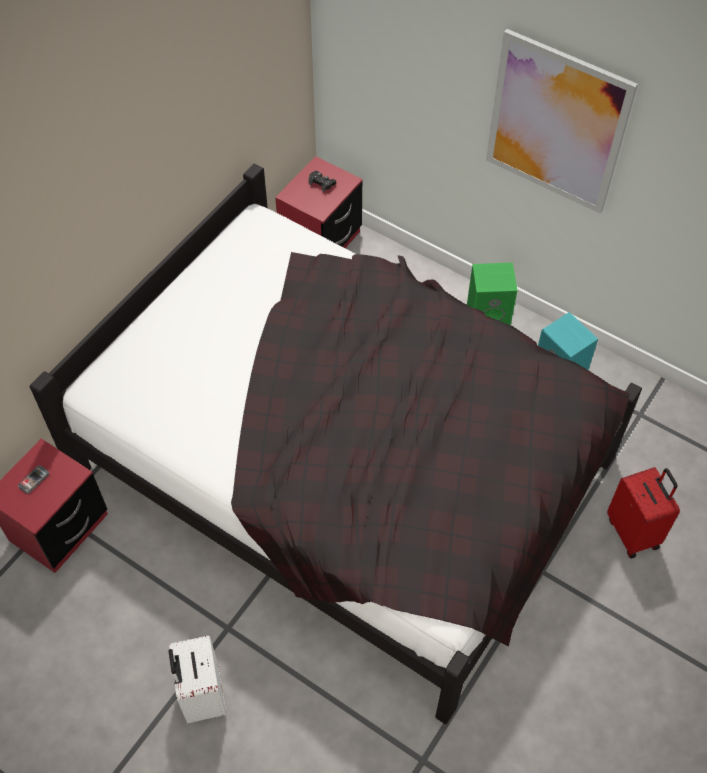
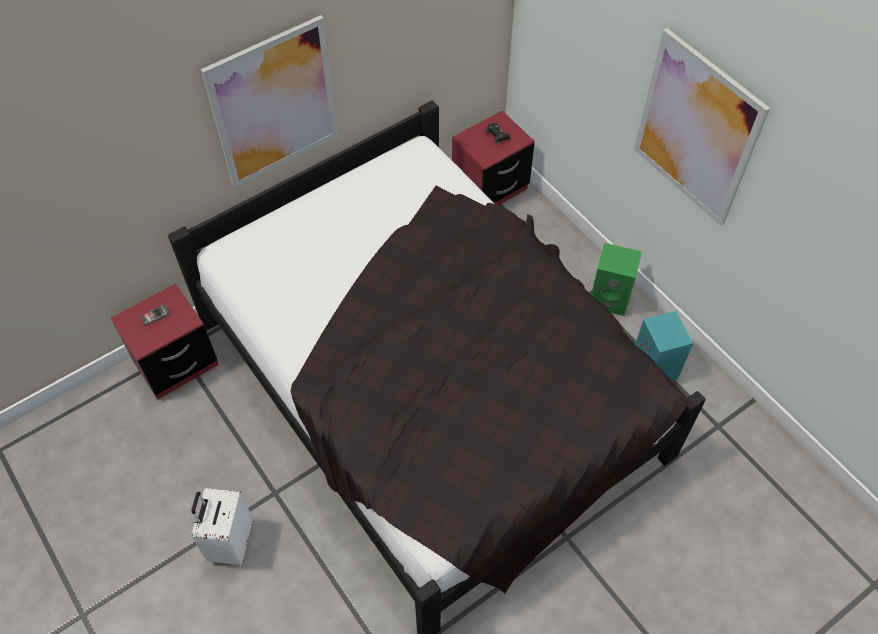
camera: 20 degrees right, 0 degrees up
(112, 210) = (274, 104): none -> picture
(634, 532) = (667, 531): red suitcase -> none

